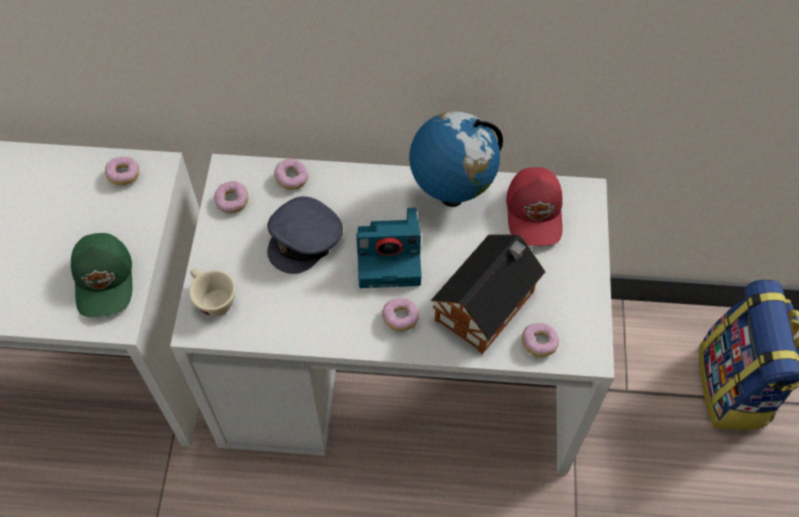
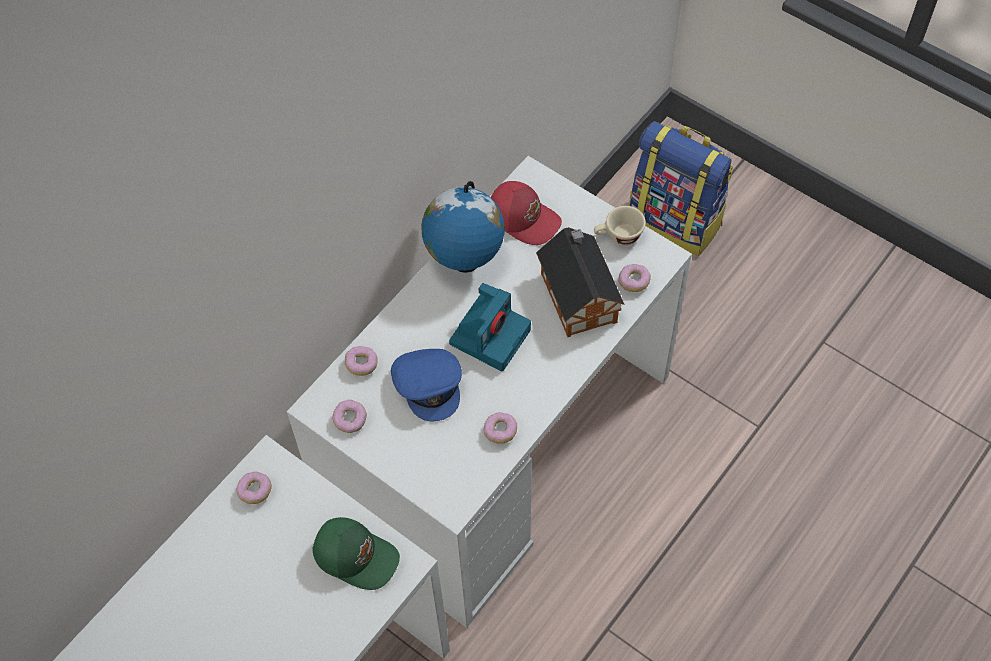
camera: 55 degrees left, 0 degrees up
(212, 299) = (435, 482): beige cup -> beige cup (618, 237)
(305, 239) = (429, 385): grey cap -> blue cap
(400, 318) = (549, 358): donut -> donut (500, 431)

